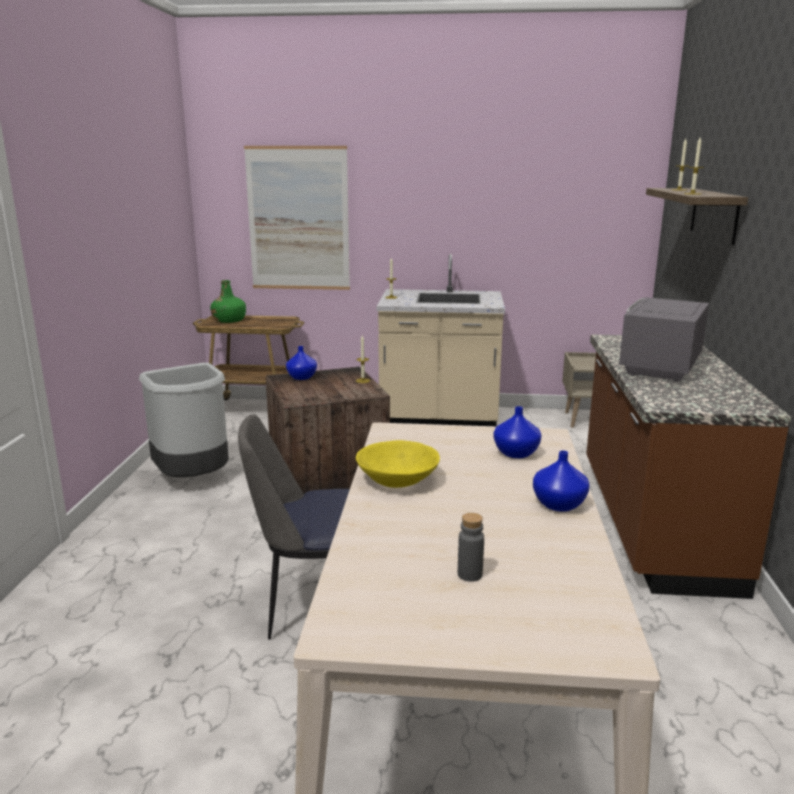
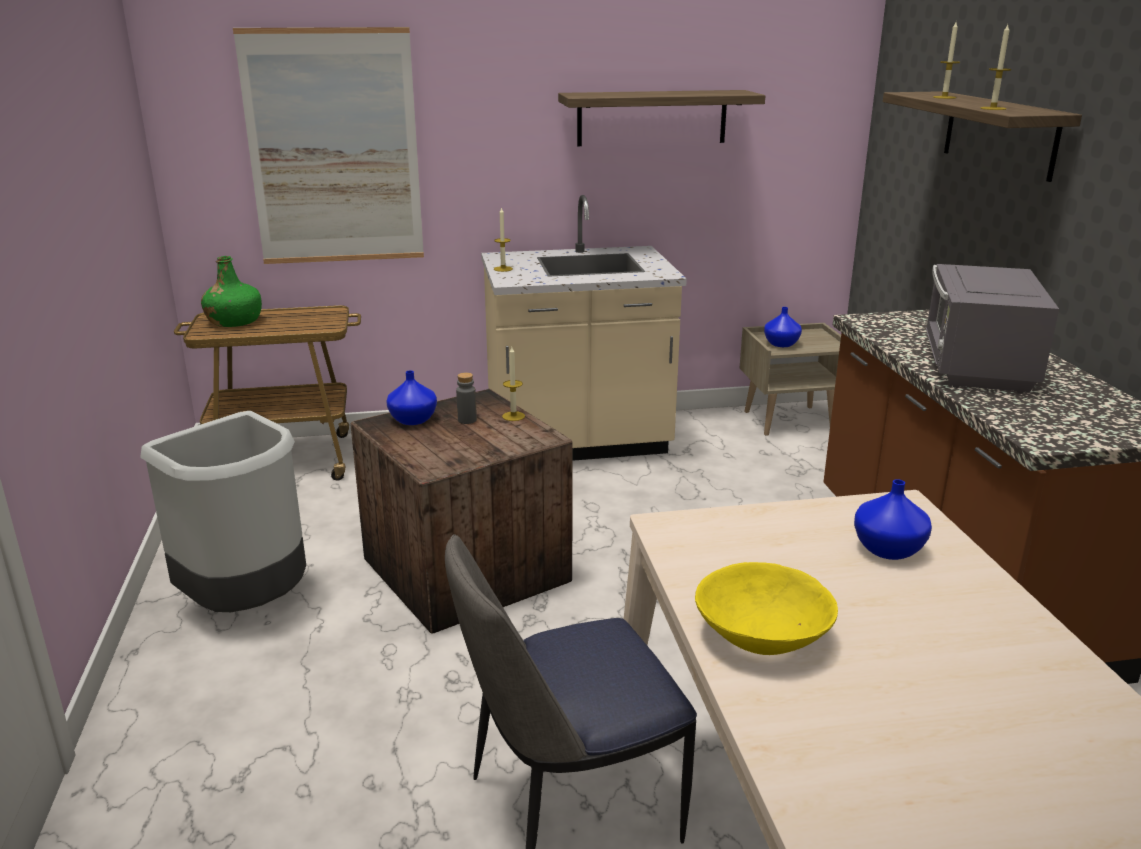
camera: 15 degrees left, 5 degrees up
(470, 574) = (1027, 826): grey bottle -> grey bottle (467, 420)
(502, 206) = (652, 118): none -> shelf
(558, 504) = (1027, 645): blue vase -> blue vase (780, 344)

